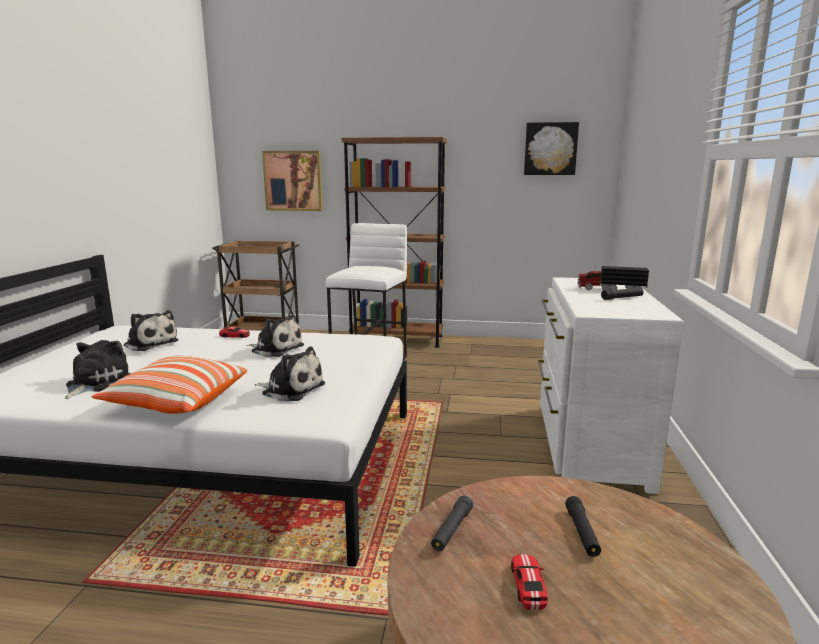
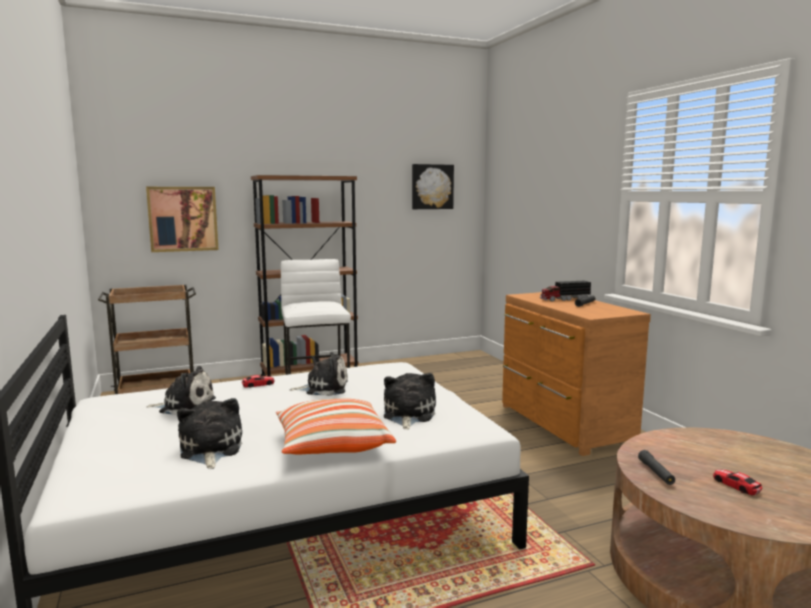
camera: 30 degrees left, 5 degrees down
(291, 389) = (408, 415): plush toy -> plush toy turned 75 degrees counterclockwise
(582, 532) = (715, 453): black flashlight -> none
(588, 444) = (563, 424): white dresser -> brown dresser

